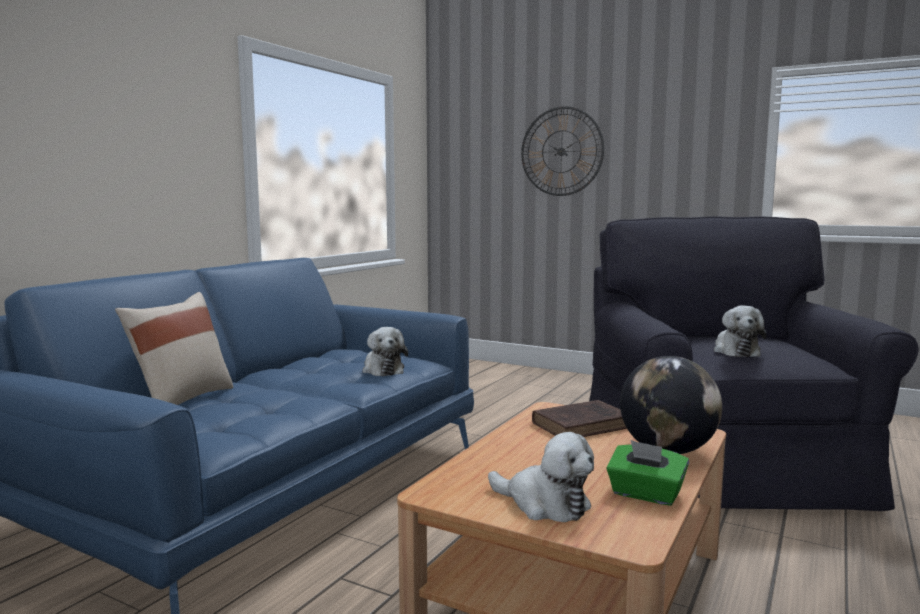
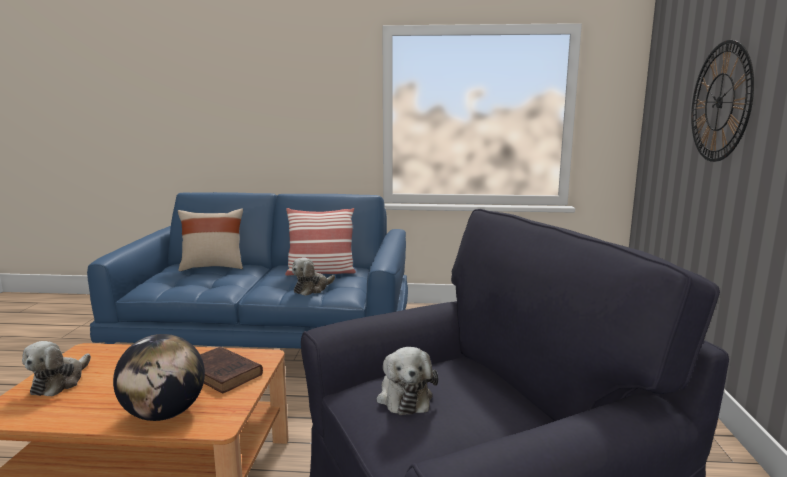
camera: 65 degrees right, 5 degrees up
(325, 361) = (321, 272): none -> pillow
(645, 494) = (69, 413): green tissue box -> none
(735, 351) = (404, 396): plush toy -> plush toy turned 75 degrees counterclockwise

